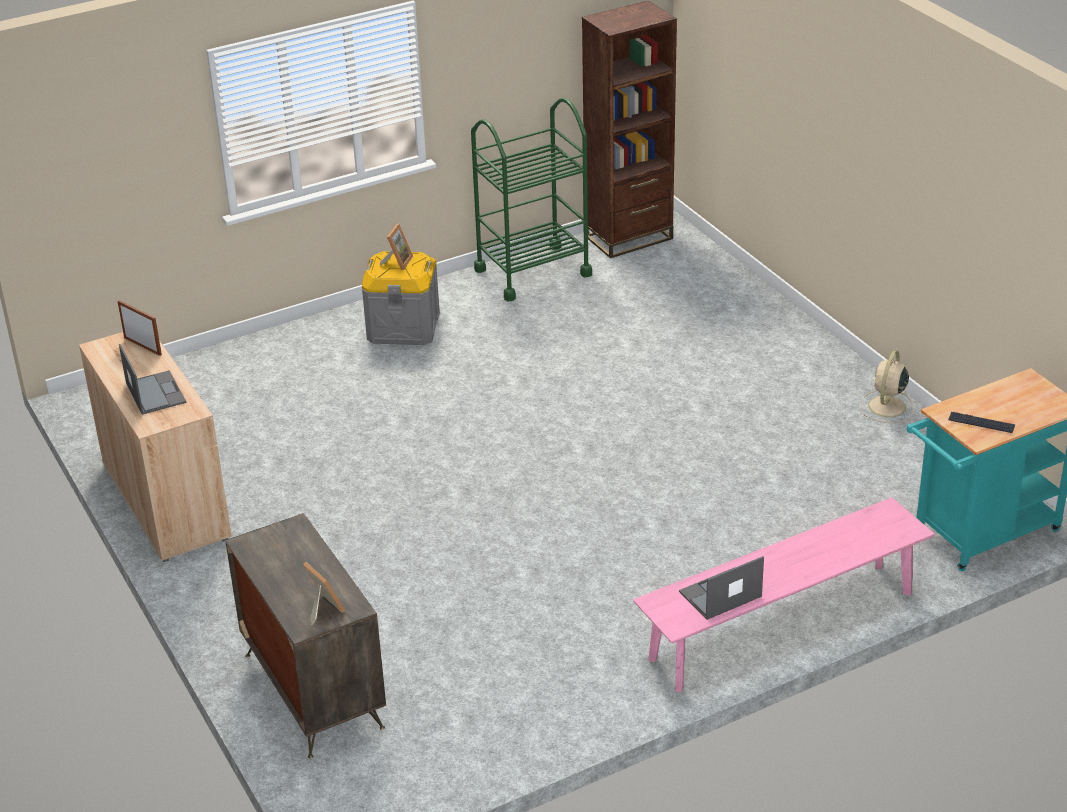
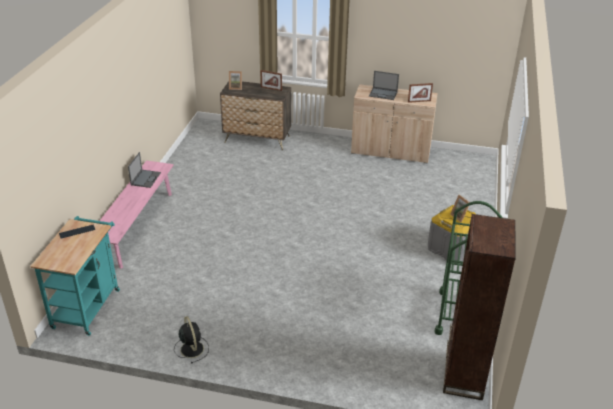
camera: 130 degrees right, 0 degrees up
(267, 558) = (271, 89): none -> picture frame
(886, 407) = (191, 348): beige fan -> black fan

